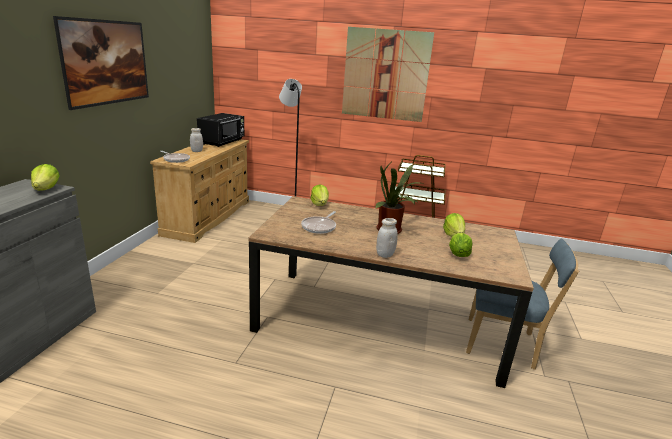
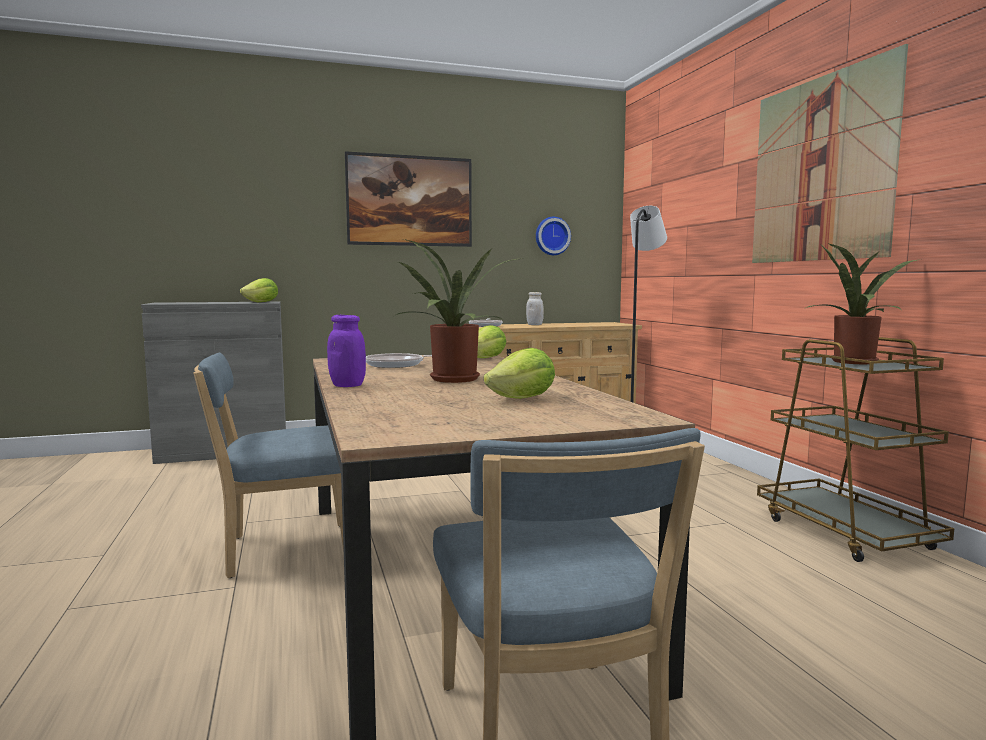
camera: 60 degrees right, 15 degrees down
(185, 81) = (552, 236): none -> wall clock
(222, 142) = (598, 324): black microwave -> none
(300, 359) = (282, 550): none -> blue chair
(385, 255) = (347, 385): white jar -> purple jar
(422, 169) = (856, 362): none -> potted plant
(458, 254) = (428, 406): lettuce -> none

